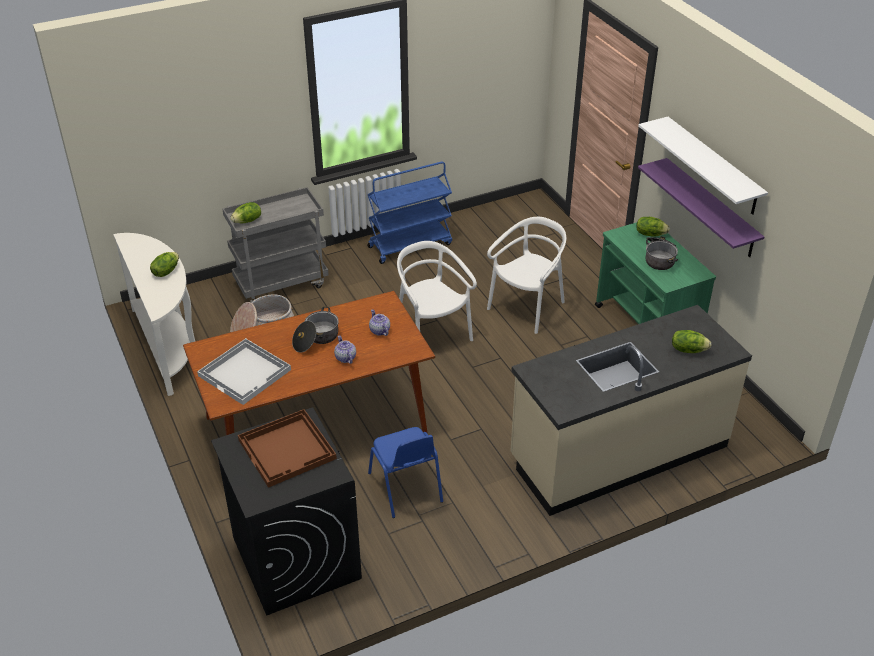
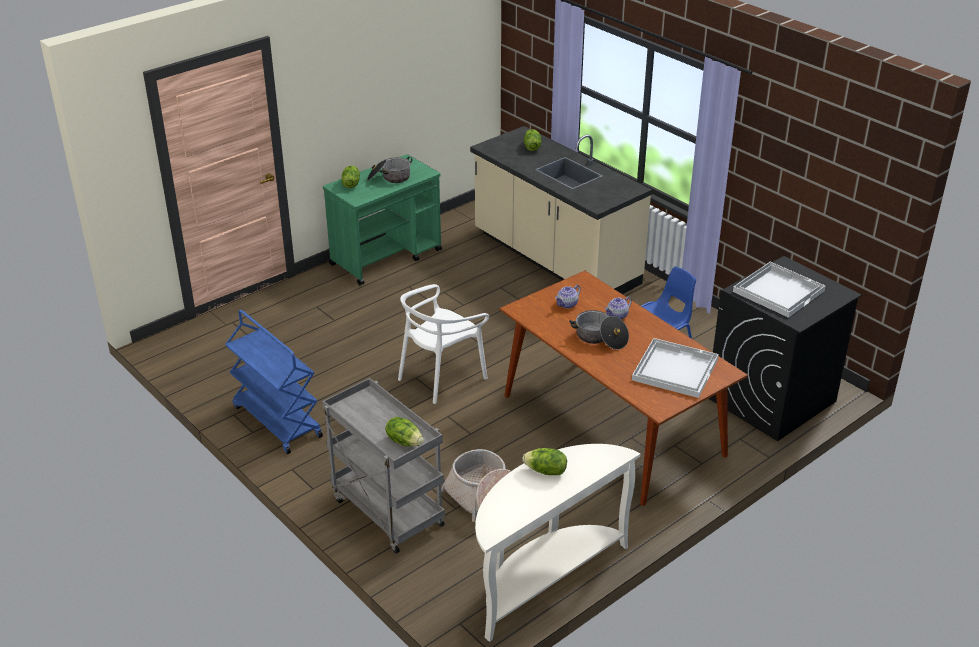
camera: 105 degrees left, 5 degrees down
(288, 449) = (778, 290): brown tray -> white tray
(527, 308) = (375, 324): white chair -> none
(710, 208) = (375, 113): purple shelf -> none
(712, 166) = (366, 77): white shelf -> none

